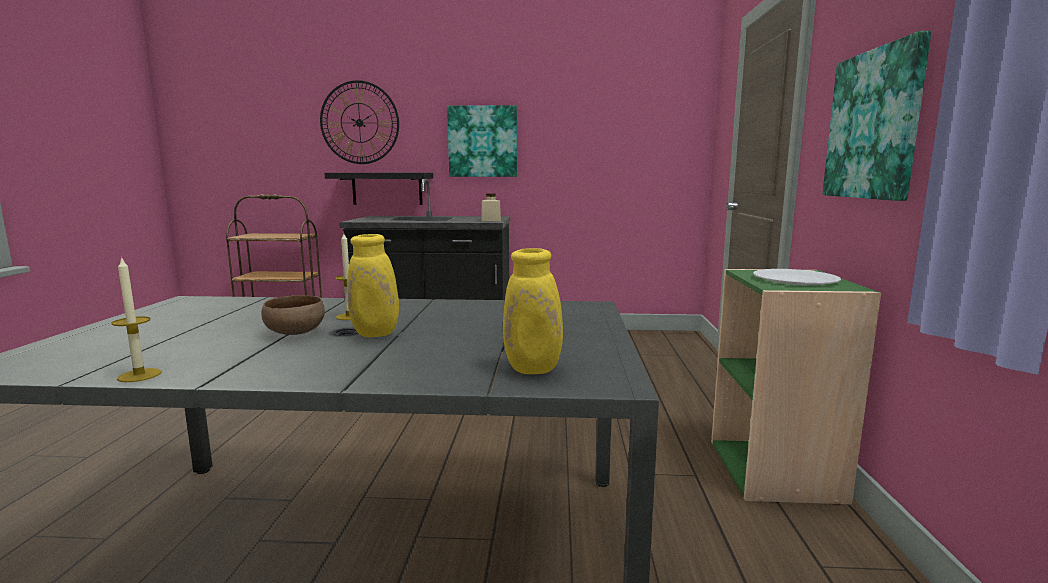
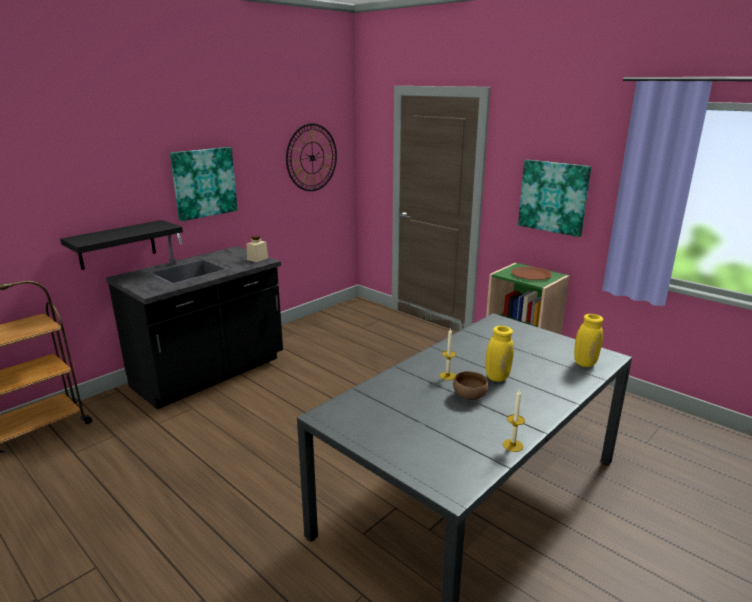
camera: 50 degrees left, 10 degrees up
(359, 123) = (76, 179): wall clock -> wall clock (312, 157)
(795, 279) = (531, 275): white plate -> brown plate

